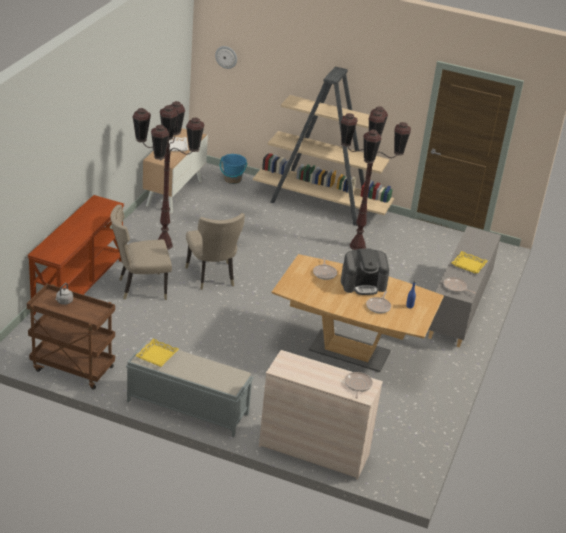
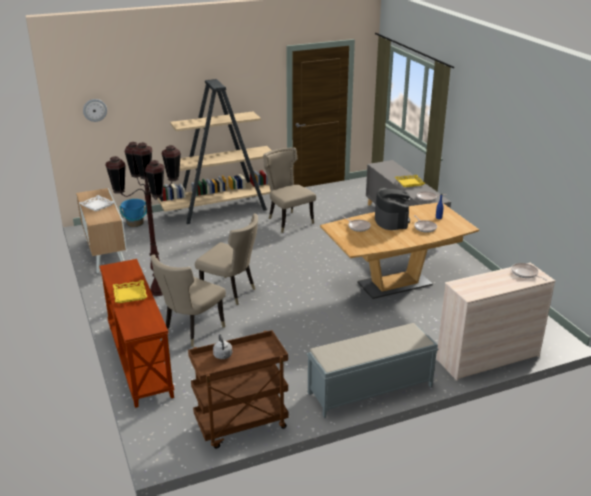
camera: 40 degrees left, 5 degrees down
(157, 355) = (337, 354): yellow tray -> yellow tray (129, 294)
(358, 246) = (288, 221): brown floor lamp -> beige chair
(363, 284) = (391, 220): coffee machine -> coffee machine turned 45 degrees counterclockwise

